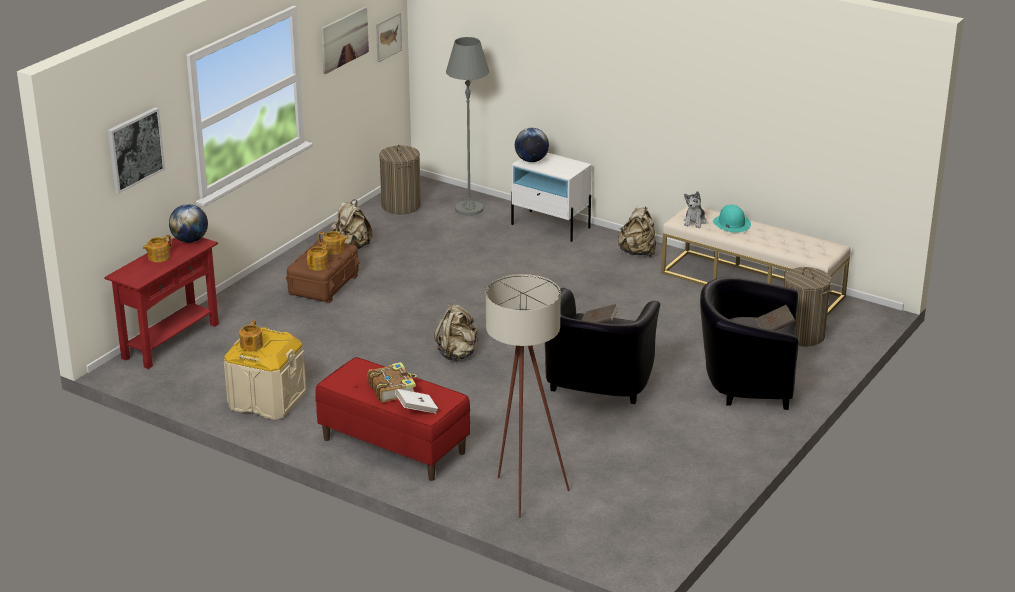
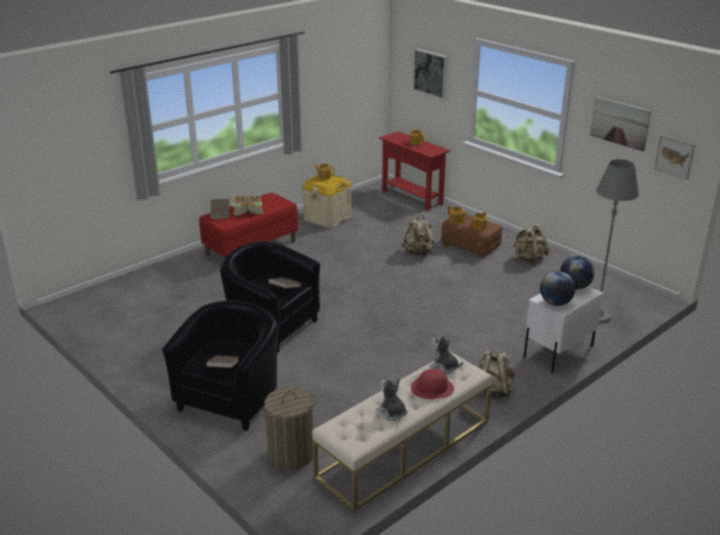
camera: 105 degrees right, 0 degrees up
(190, 240) = (436, 150): globe -> globe (555, 303)
(401, 206) = (605, 286): laundry basket -> none
(416, 409) = (220, 214): white book -> brown book
(457, 354) = (349, 280): beige backpack -> beige backpack (418, 253)
(522, 491) = (170, 280): beige floor lamp -> none
(731, 223) = (432, 388): turquoise hat -> red hat
(779, 237) = (392, 413): none -> plush toy

